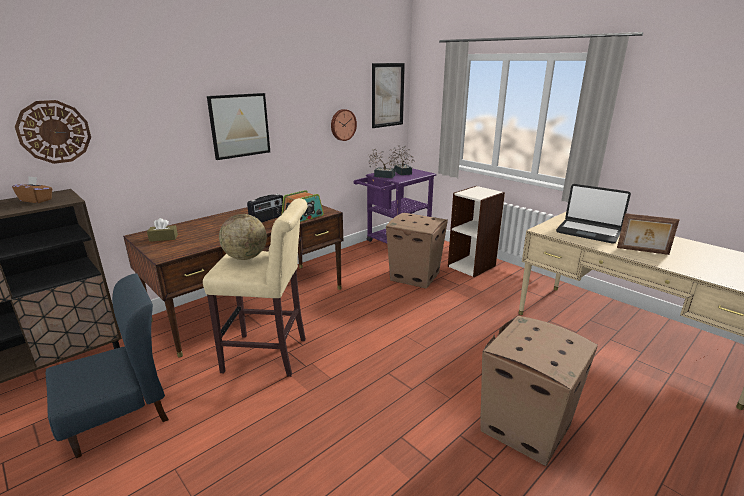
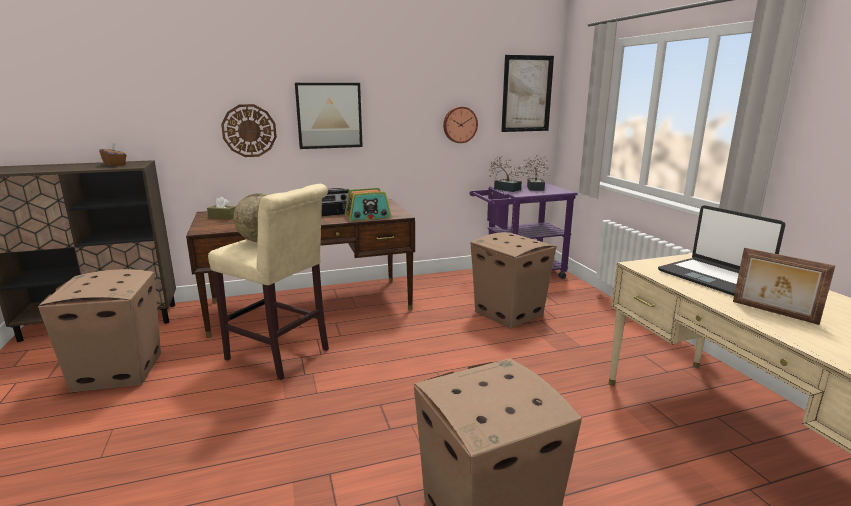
camera: 25 degrees right, 5 degrees down
(54, 132) = (146, 107): wall clock -> wall clock (249, 130)
(119, 416) = (118, 372): blue chair -> cardboard box
(472, 266) = (595, 315): bookcase -> none

